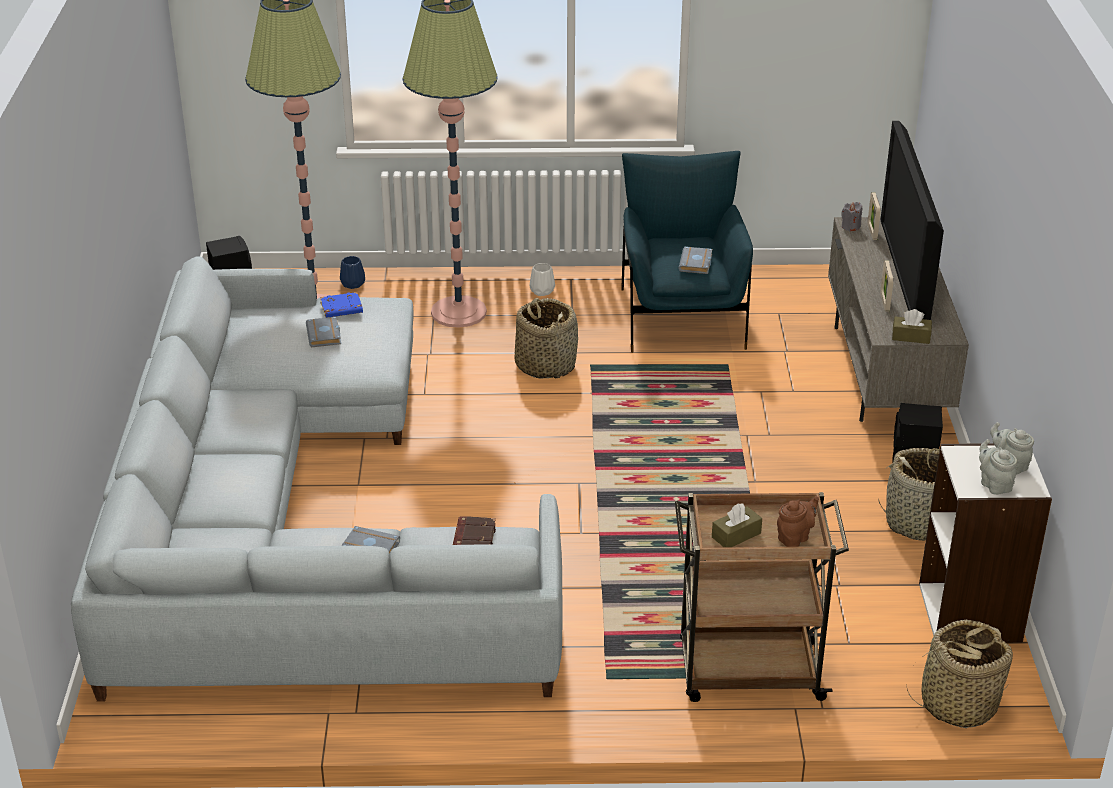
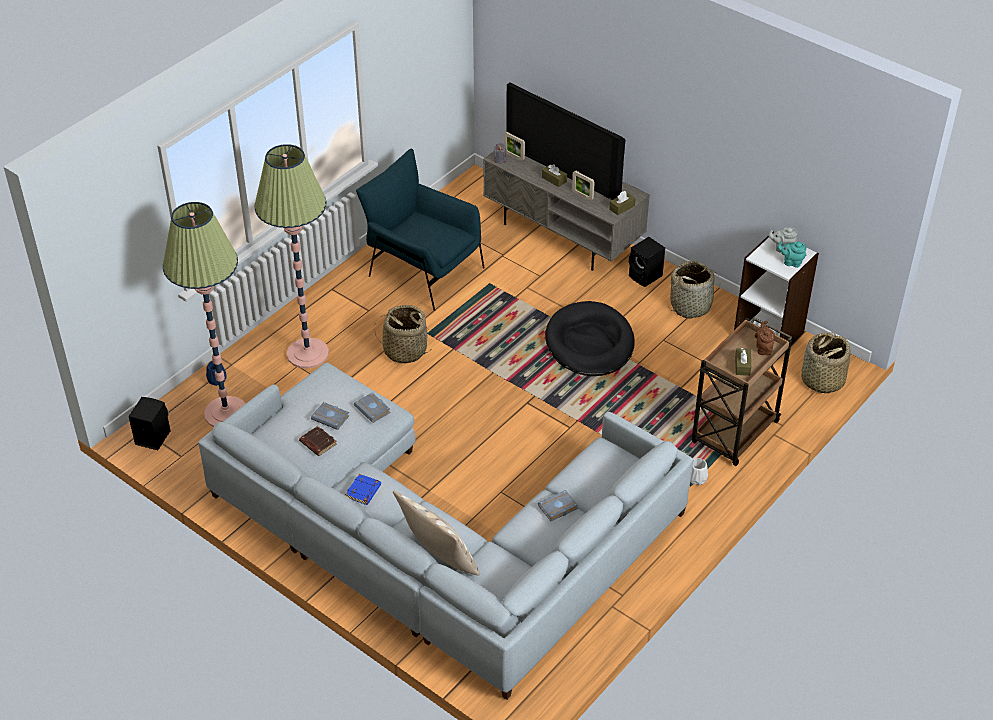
camera: 50 degrees left, 10 degrees up
(197, 503) = (439, 557): none -> beige pillow
(341, 309) = (309, 396): blue book -> blue book (363, 492)
(473, 537) = (590, 463): brown book -> brown book (317, 443)
(542, 291) = (329, 307): white vase -> white vase (697, 479)
(696, 264) = (444, 234): grey book -> grey book (373, 409)
(738, 479) = (589, 343): none -> black dog bed
(879, 273) = (554, 179): none -> brown tissue box
(994, 484) = (791, 262): grey teapot -> turquoise teapot

